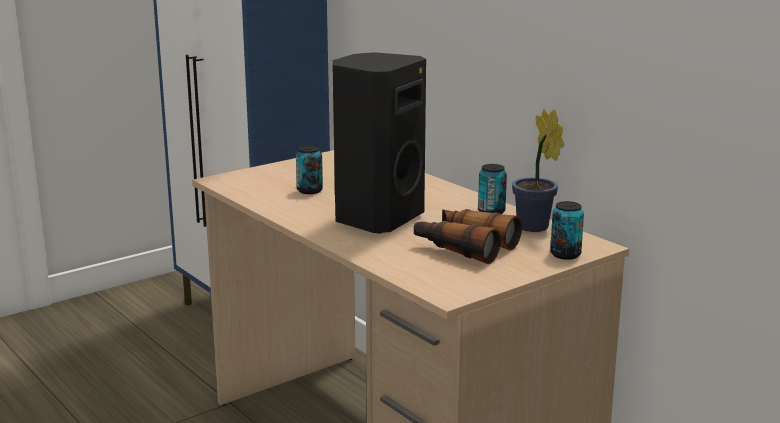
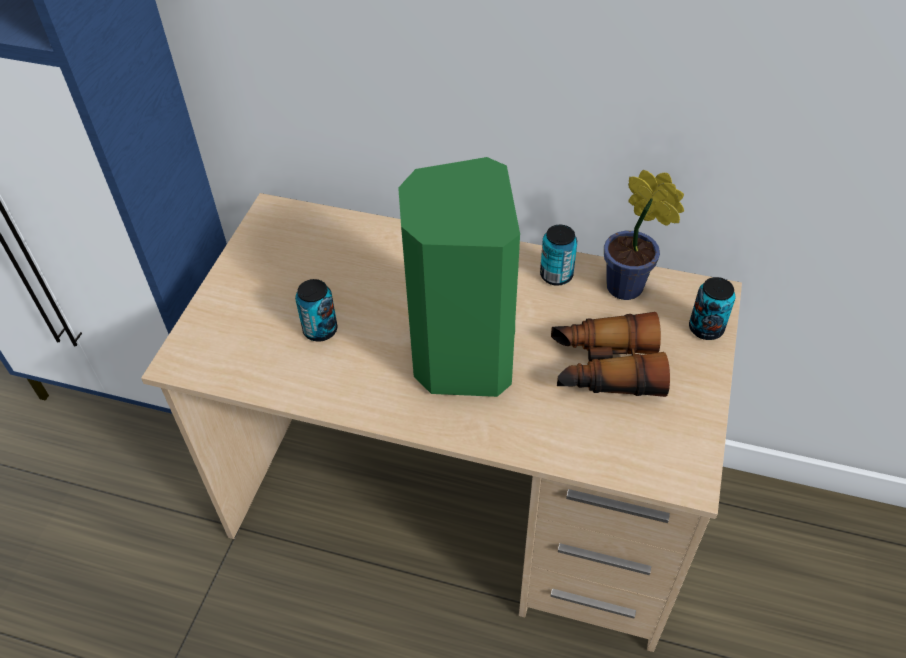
camera: 35 degrees left, 30 degrees up
(376, 219) = (459, 356): black speaker -> green speaker

